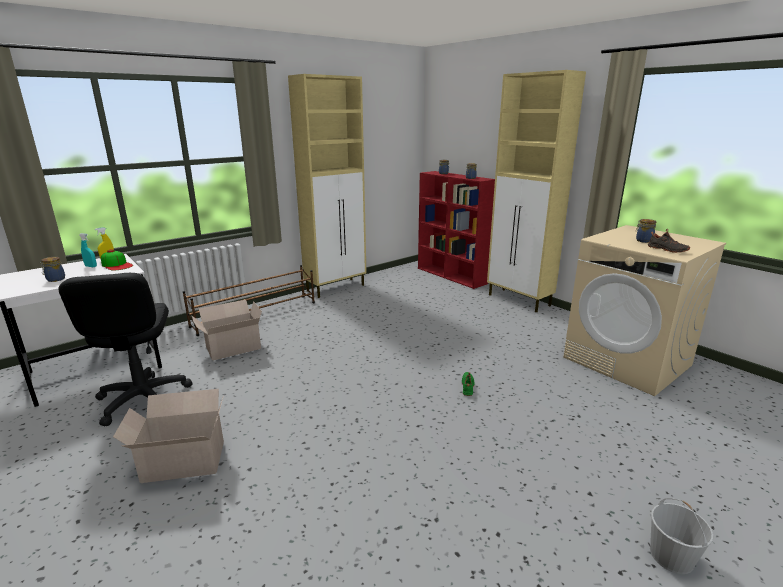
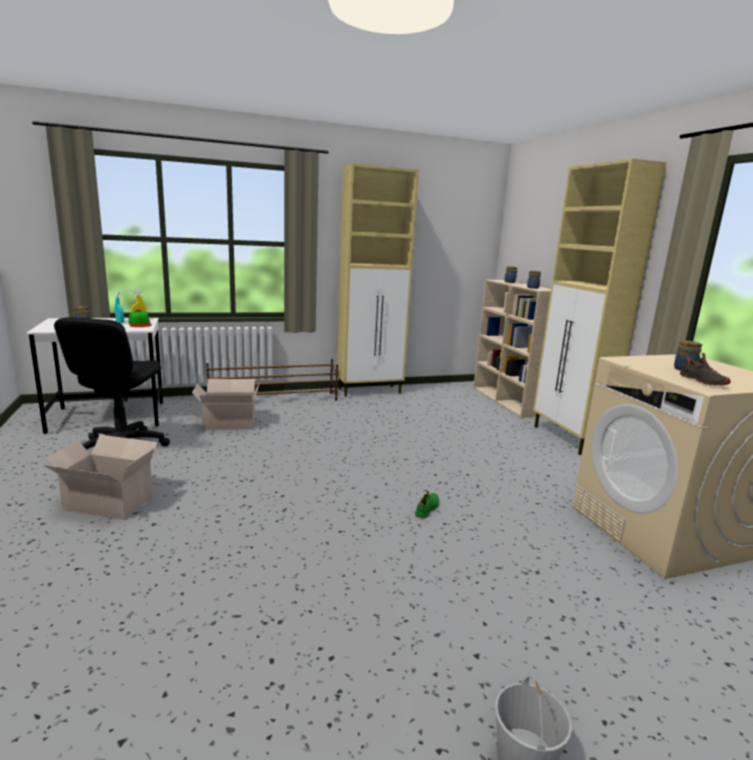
camera: 20 degrees right, 5 degrees down
(452, 276) = (506, 401): red bookcase -> beige bookcase

